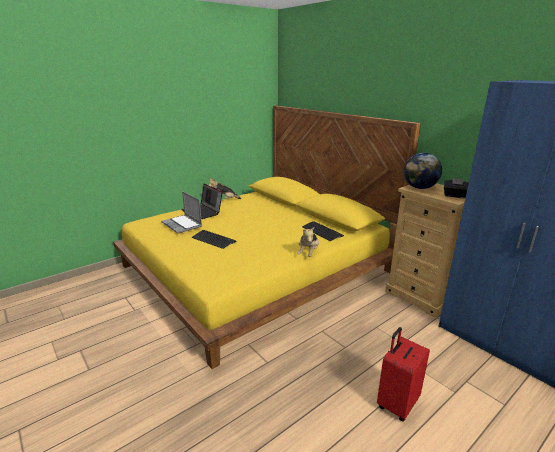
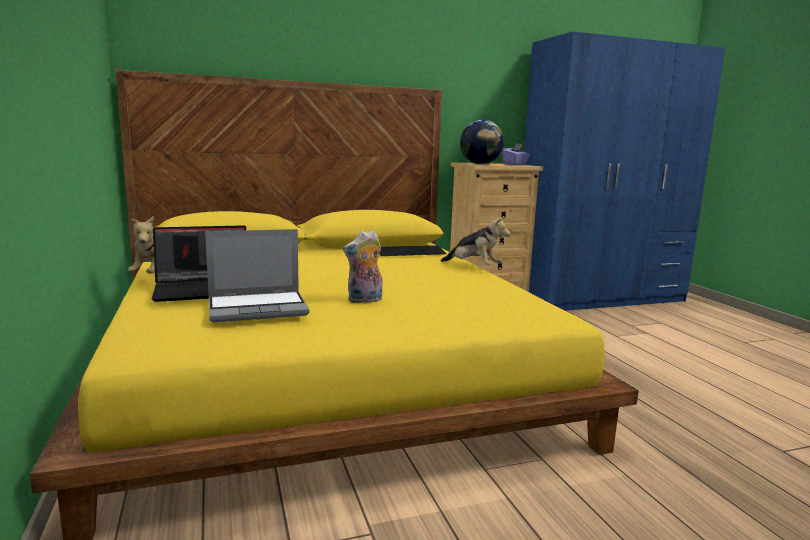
camera: 70 degrees left, 10 degrees down
(213, 239) = (365, 300): keyboard -> plush toy
(397, 403) = (667, 357): red suitcase -> none
(454, 196) = (515, 164): black tissue box -> purple tissue box

